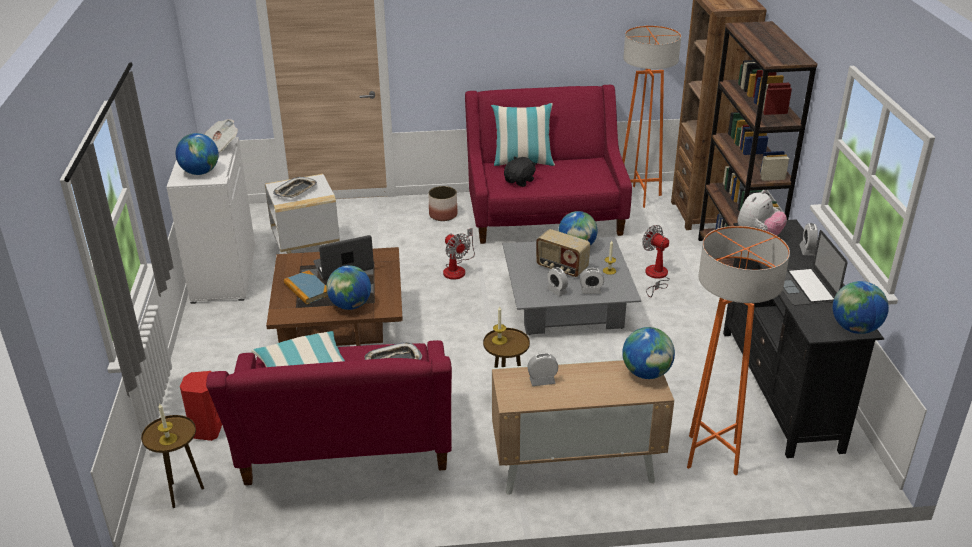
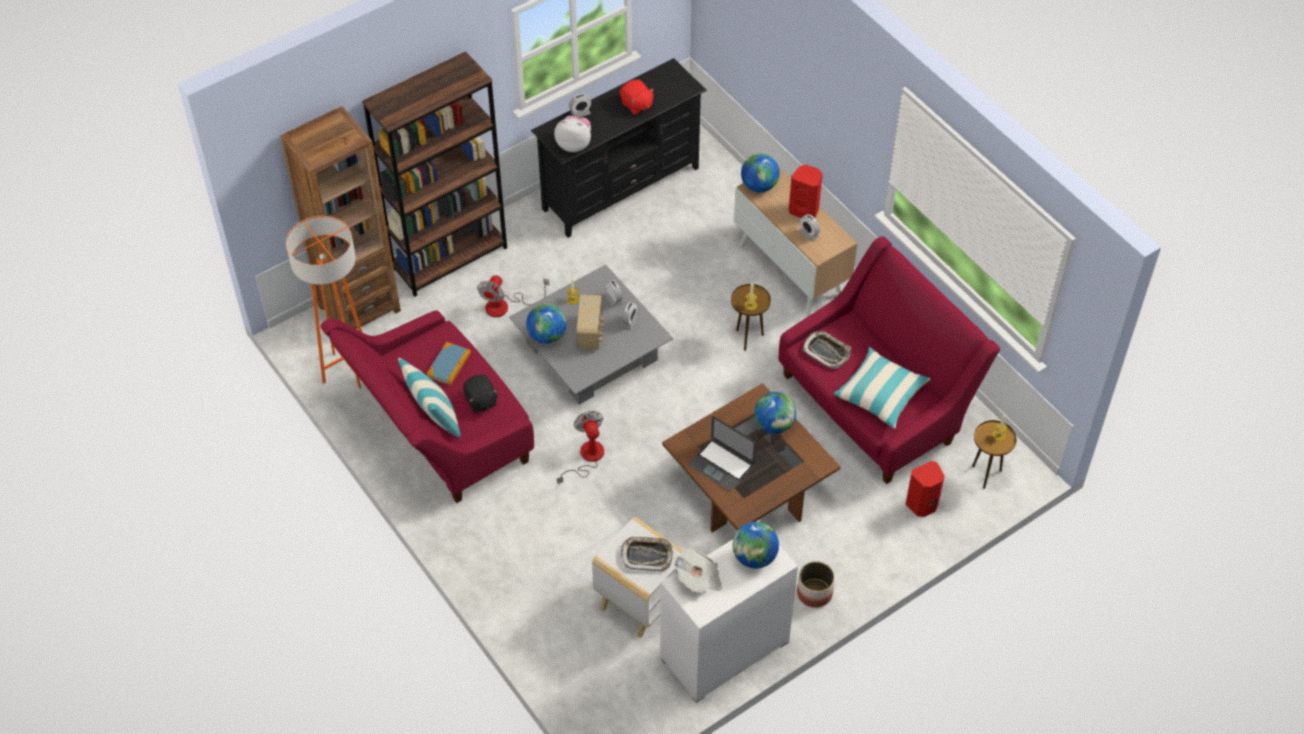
camera: 120 degrees left, 20 degrees up
(307, 289) = (774, 469): book -> book (449, 365)
(443, 215) = (489, 523): planter -> planter (814, 593)
(457, 268) = (586, 458): fan -> fan turned 45 degrees counterclockwise
(520, 181) = (480, 401): black plush toy -> black plush toy turned 120 degrees counterclockwise
(582, 392) = (804, 210): none -> red speaker
(712, 455) = (723, 205): orange floor lamp -> none
(803, 287) = (636, 105): laptop -> red plush toy
(855, 328) = (673, 72): globe -> none

